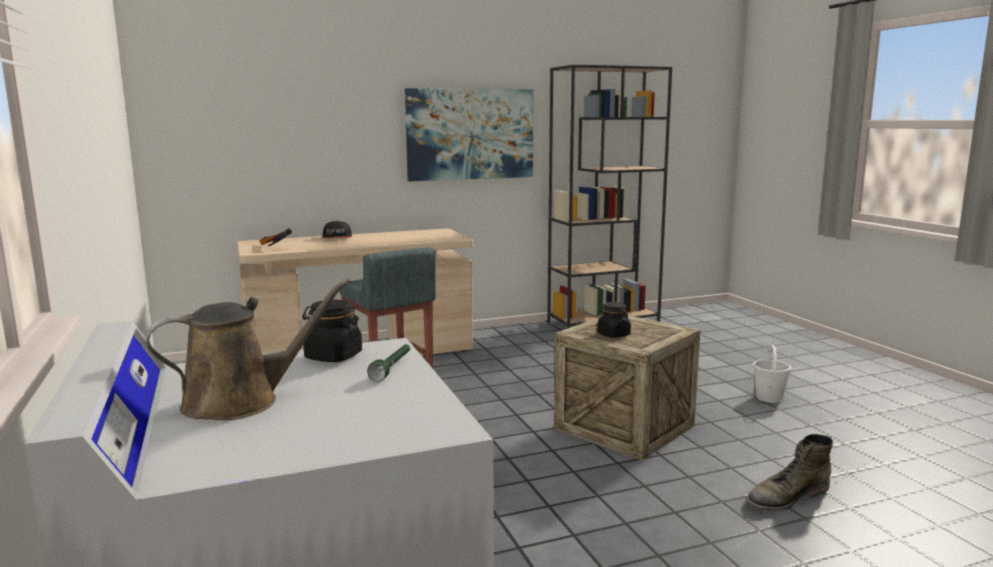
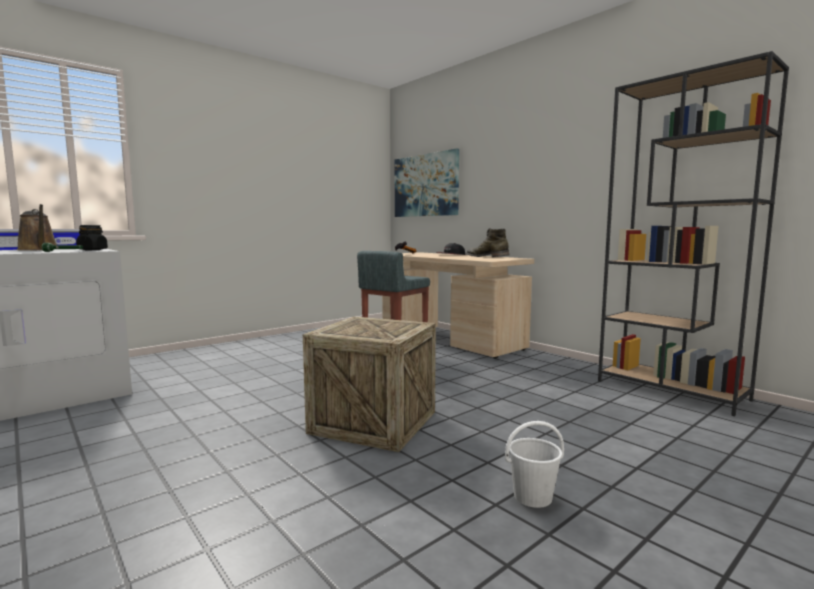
camera: 70 degrees right, 5 degrees down
(470, 134) = (561, 176): picture -> picture (425, 185)
(613, 335) = (356, 325): black jar -> none
(786, 497) = (234, 506): green boot -> green boot (487, 256)

